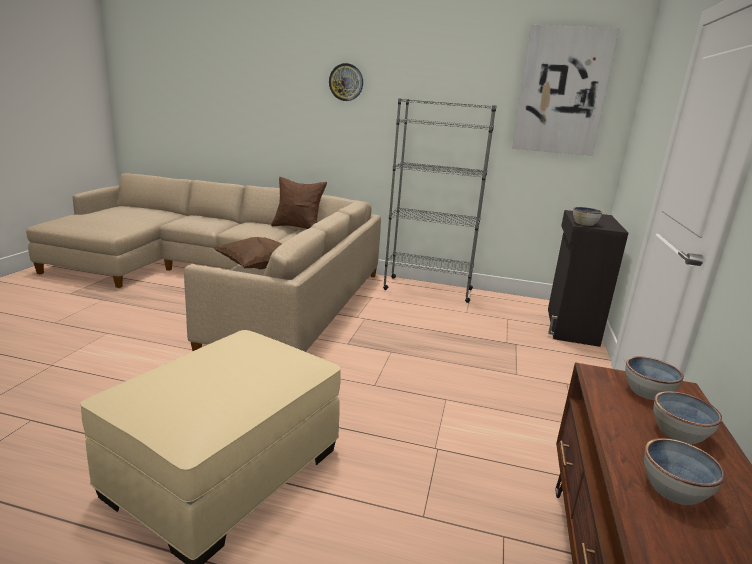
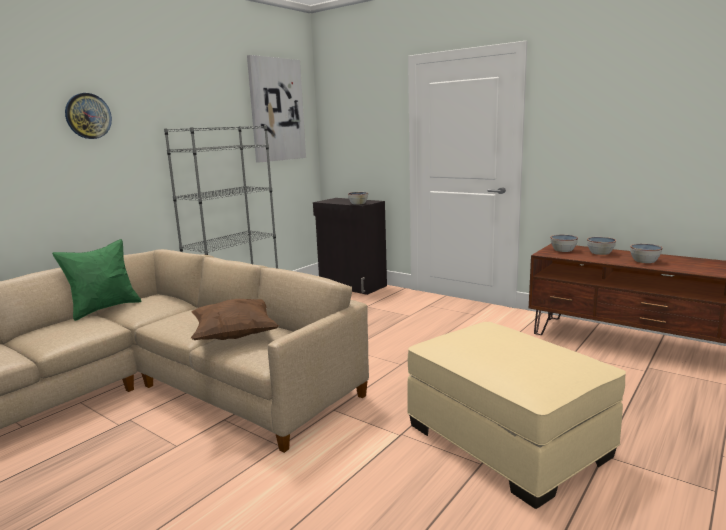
camera: 65 degrees left, 5 degrees down
(298, 228) = (104, 309): brown pillow -> green pillow

